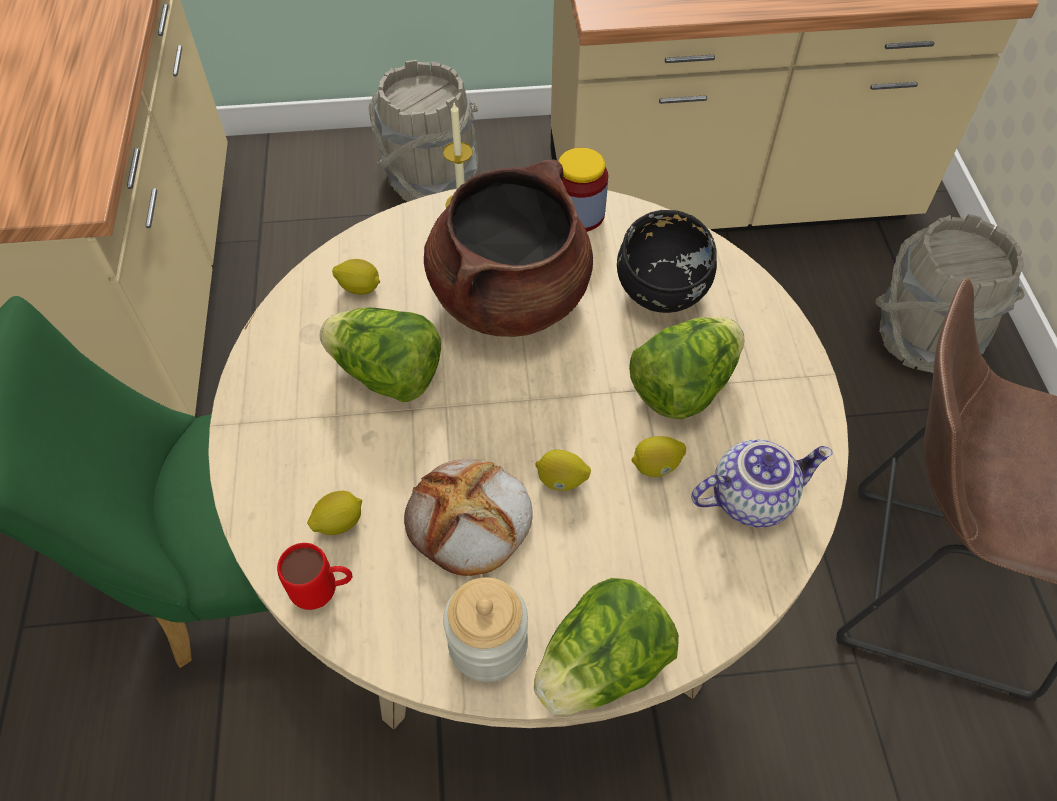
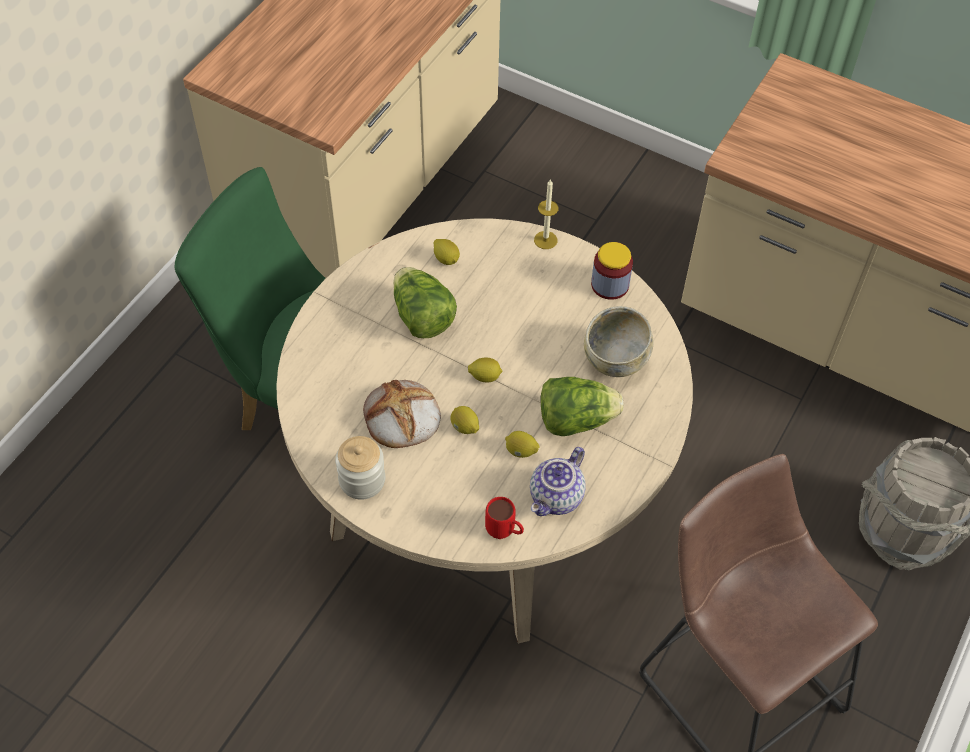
camera: 35 degrees right, 0 degrees up
(325, 593) = (306, 408): red mug -> red mug (504, 533)
(339, 522) = (338, 379): lemon -> lemon (485, 376)
(431, 179) = (627, 201): grey bucket -> none
(510, 296) = (525, 311): brown cooking pot -> none
(602, 666) = (407, 525): lettuce -> none
(661, 291) = (616, 359): black bowl -> beige bowl
(751, 497) = (557, 498): teapot -> teapot turned 105 degrees clockwise

